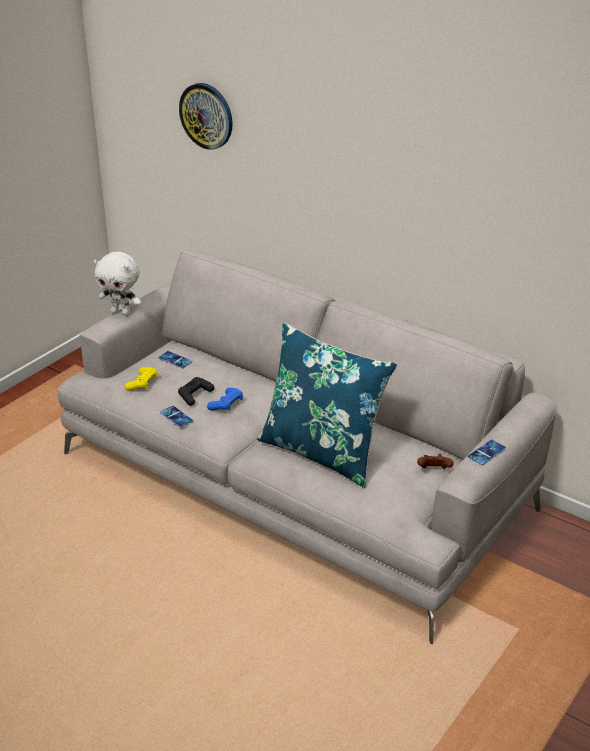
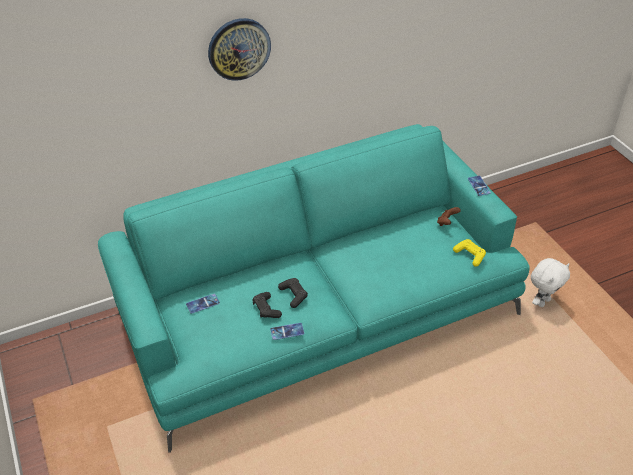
camera: 60 degrees left, 10 degrees up
(121, 312) = (136, 305): white plush toy -> white plush toy (542, 302)
(142, 383) = (221, 337): yellow game controller -> yellow game controller (470, 255)
(207, 115) = (80, 88): wall clock -> wall clock (239, 48)
(226, 404) = (293, 295): blue game controller -> black game controller
(295, 481) = (318, 313): grey sofa -> turquoise sofa
(322, 452) = (391, 266): blue pillow -> none

